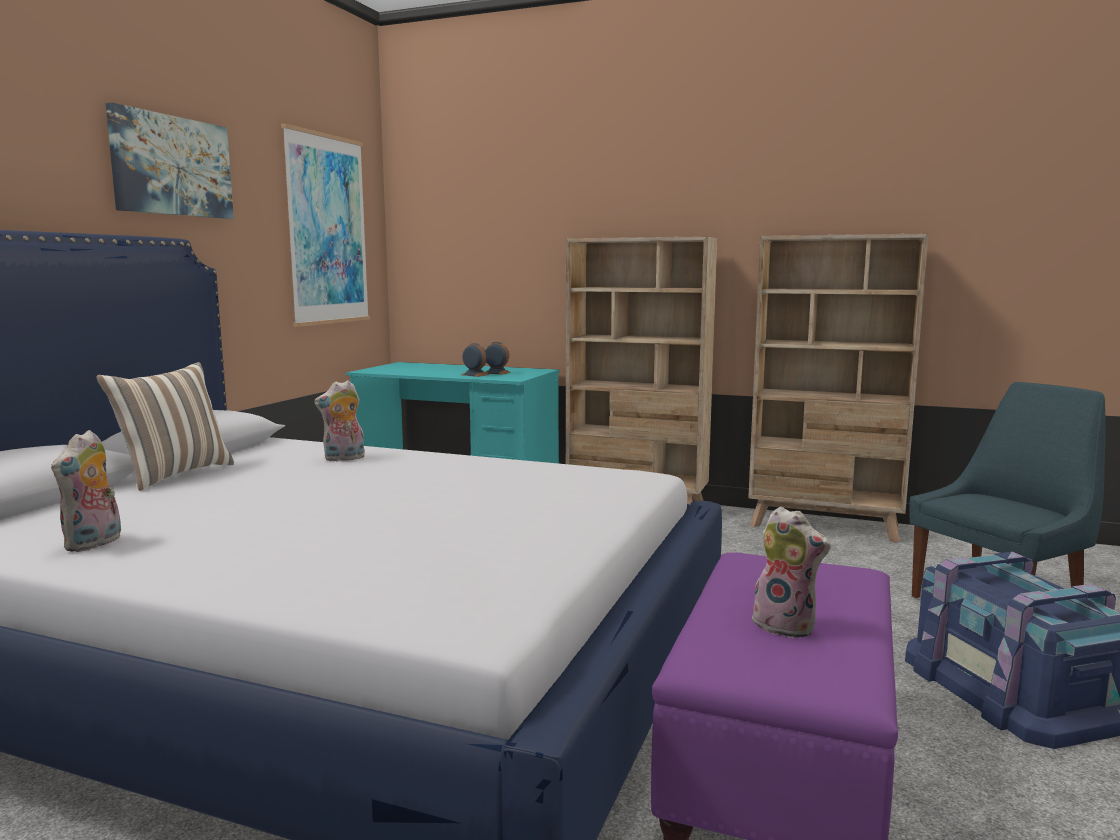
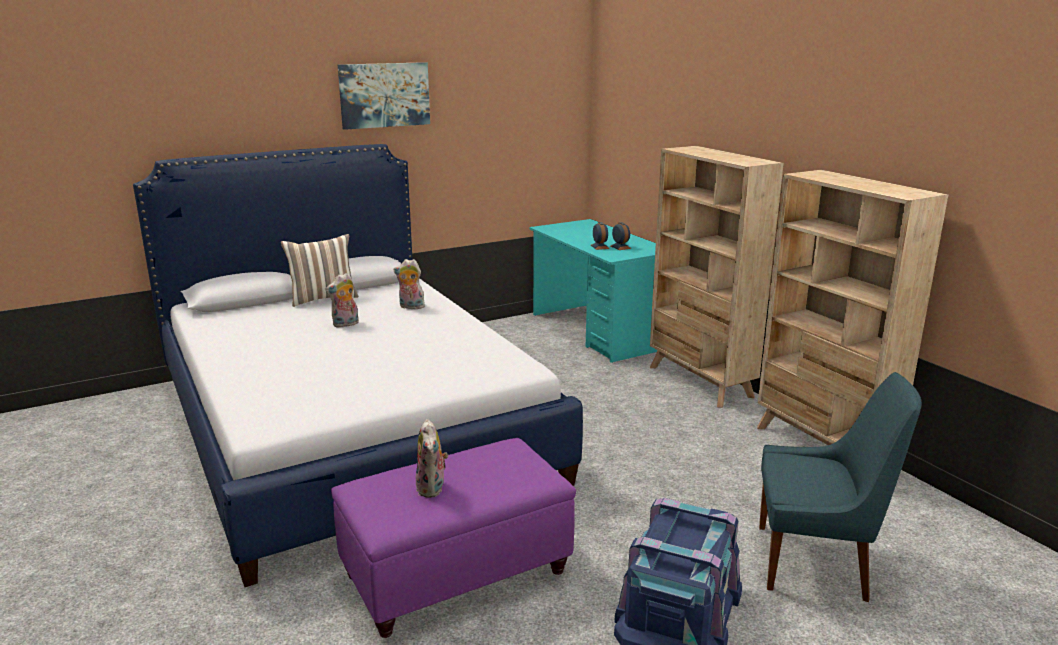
camera: 40 degrees right, 10 degrees up
(94, 544) = (227, 336): plush toy -> plush toy (345, 324)
(327, 230) = (523, 120): picture -> none

